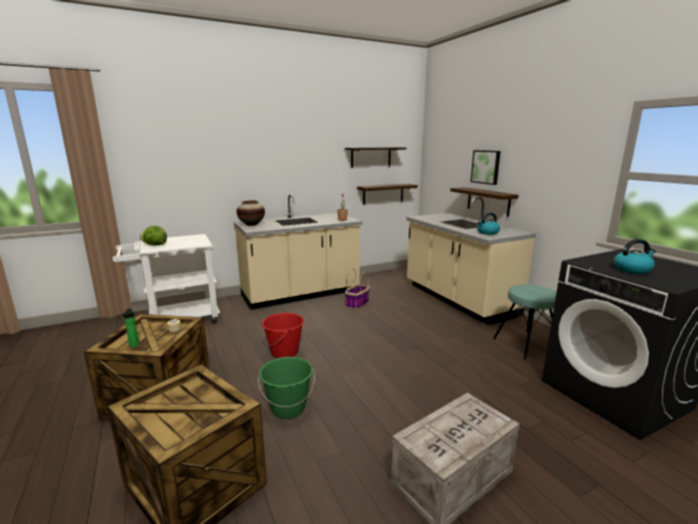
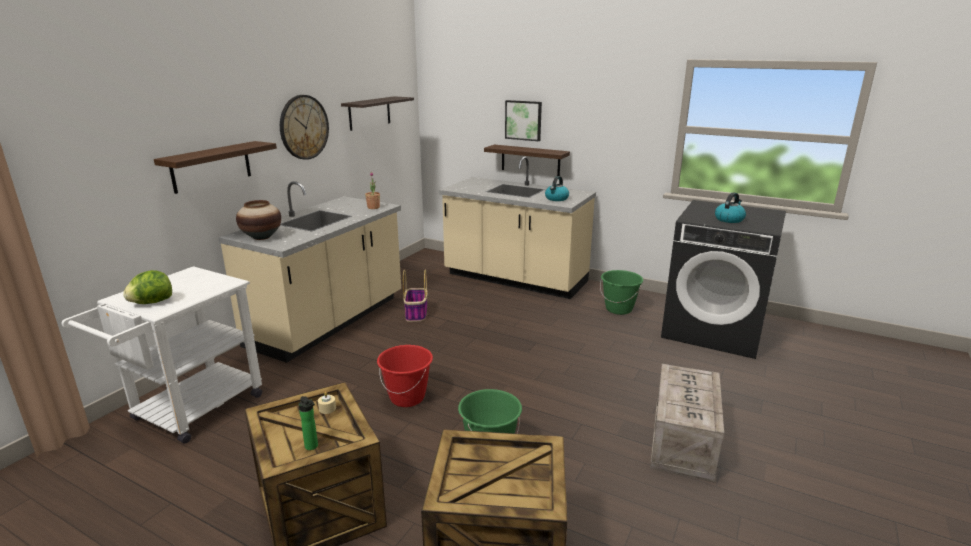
camera: 35 degrees left, 5 degrees up
(310, 160) = (304, 127): none -> wall clock
(383, 194) = (386, 161): shelf -> shelf (211, 166)
(526, 345) = (619, 309): turquoise stool -> green bucket

